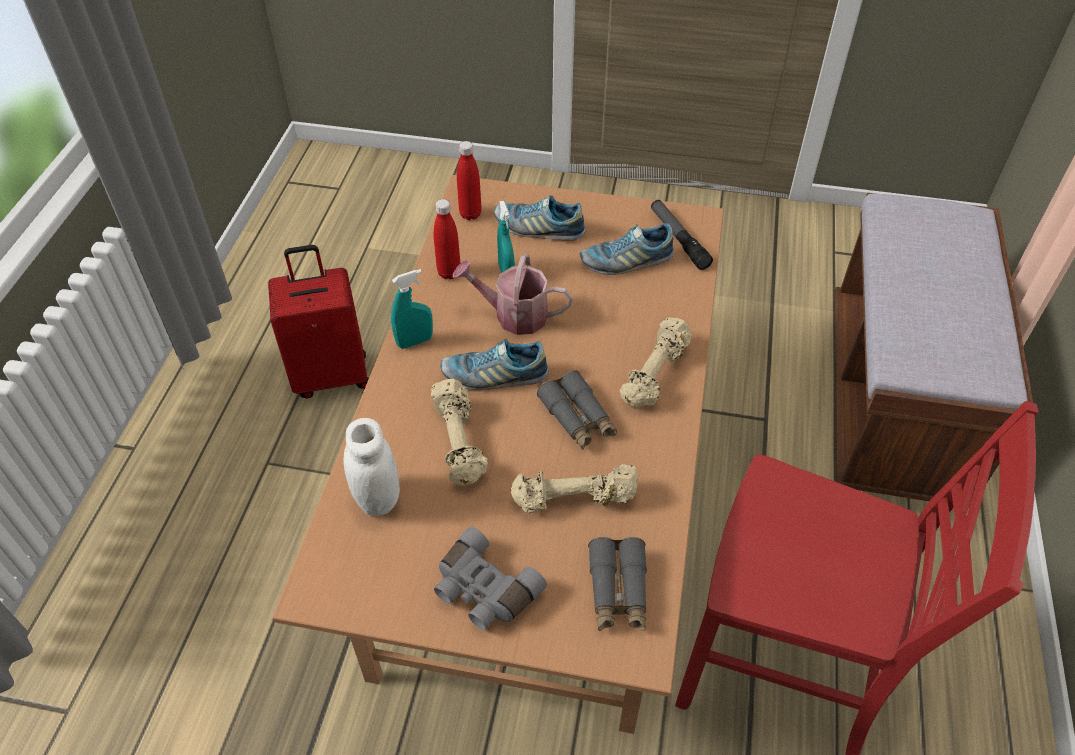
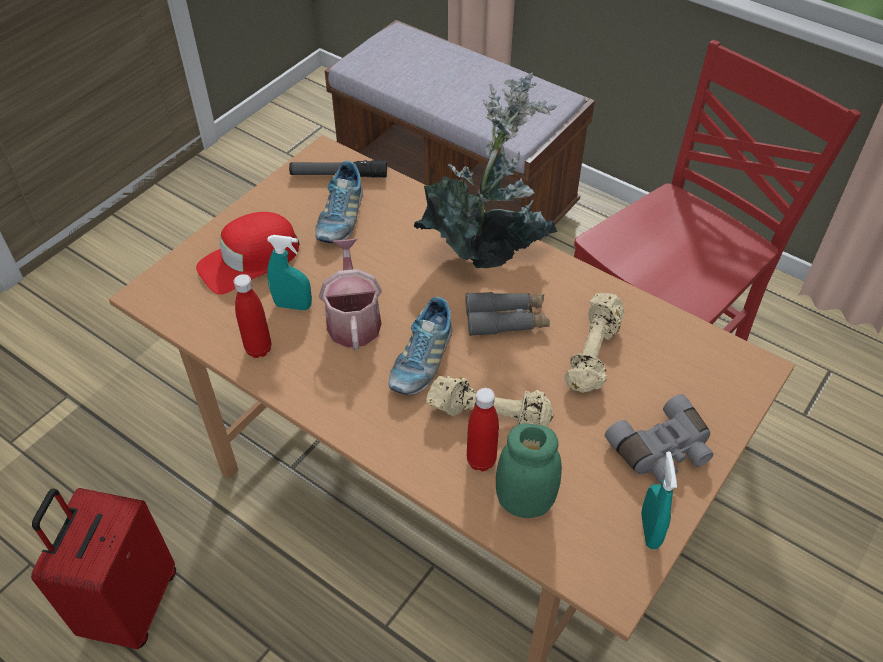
camera: 65 degrees left, 0 degrees up
(377, 498) = (524, 502): white jar -> green jar
(415, 341) = (336, 408): turquoise spray bottle -> turquoise spray bottle (650, 530)
(470, 214) = (185, 304): red bottle -> red bottle (481, 460)
(514, 315) = (353, 319): watering can -> watering can turned 135 degrees clockwise
(539, 228) = (250, 260): shoe -> red cap
(618, 591) = (696, 360): grey binoculars -> none
(656, 375) = (487, 251): beige dumbbell -> potted plant

